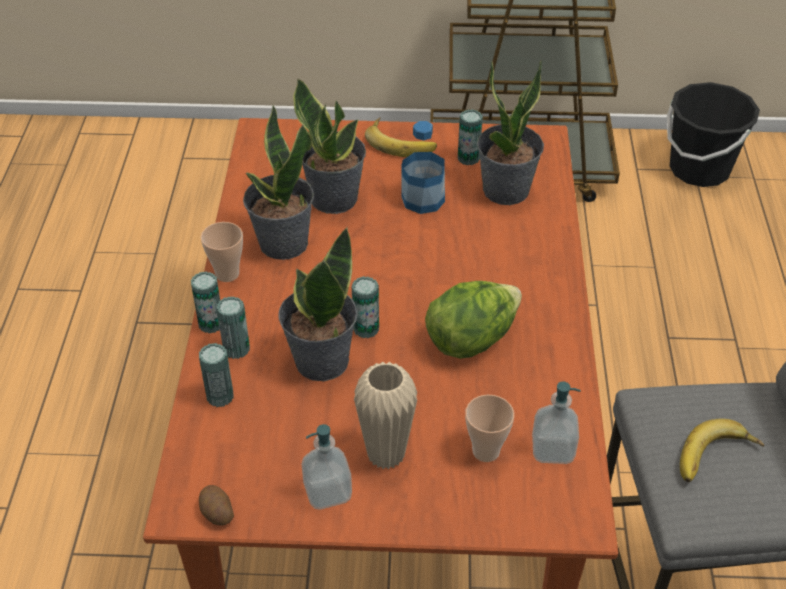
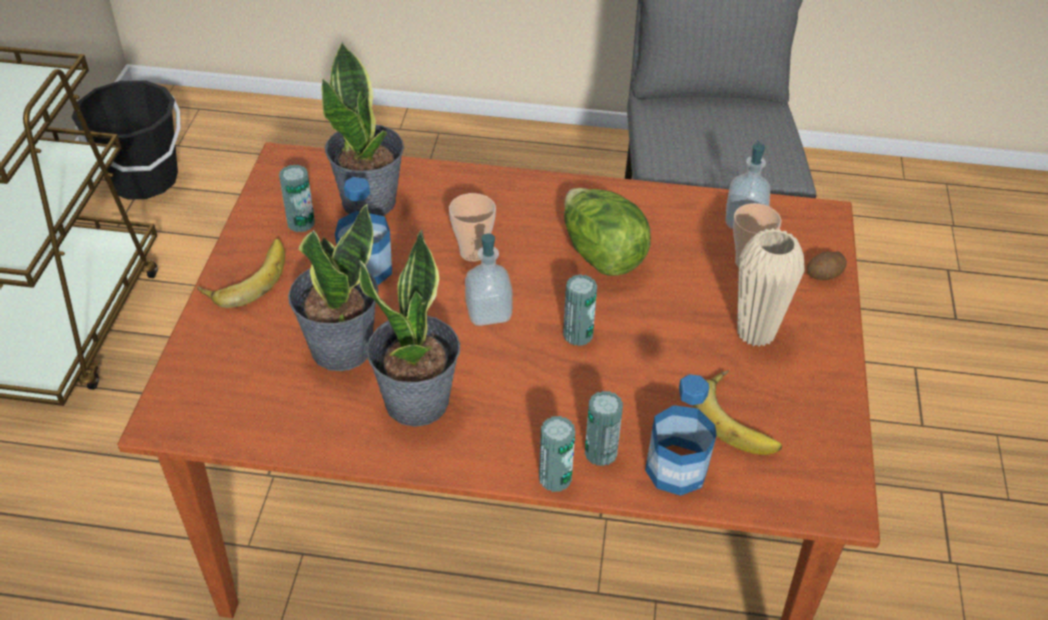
camera: 85 degrees left, 0 degrees up
(216, 513) = (841, 473): potato -> potato (824, 275)
(220, 396) = (676, 469): can -> bottle
(227, 274) = (465, 461): cup -> cup (473, 253)
(320, 360) = (624, 376): potted plant -> none
(327, 492) = (806, 380): soap dispenser -> soap dispenser (488, 312)
(716, 459) = (729, 143): banana -> banana (739, 418)

